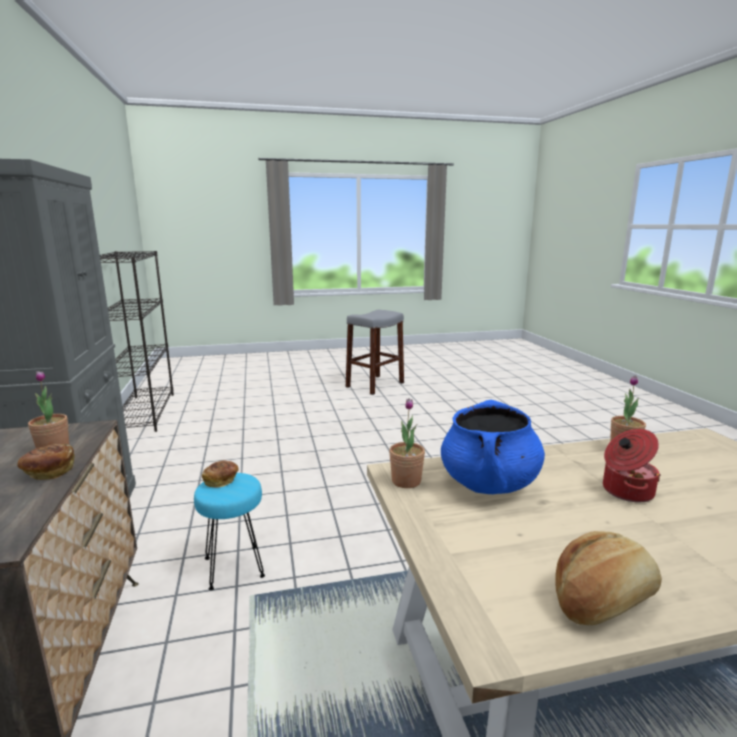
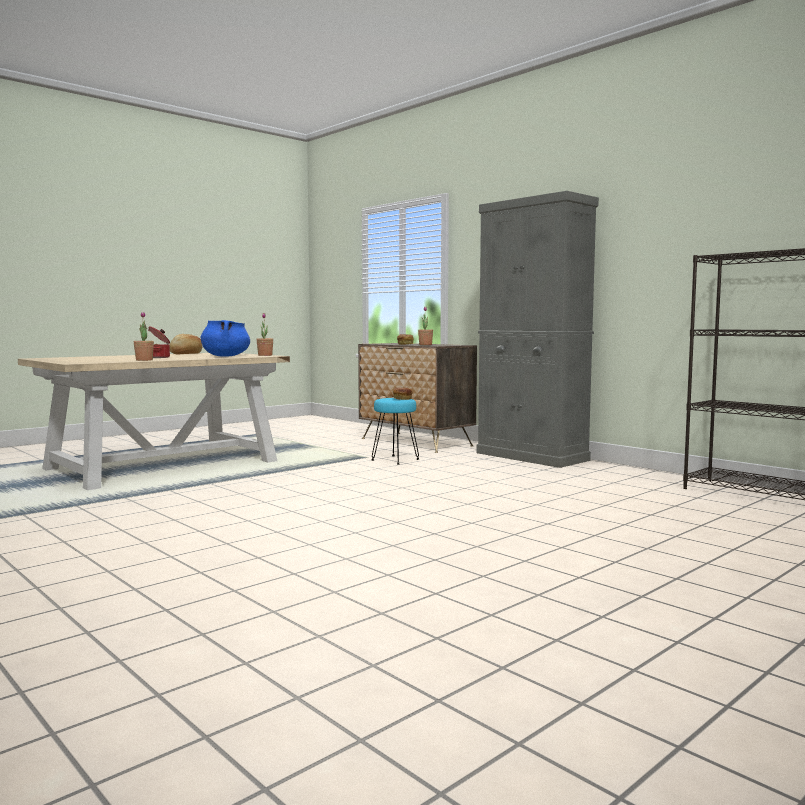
camera: 150 degrees right, 10 degrees down
(375, 385) = (624, 623): grey stool -> none

